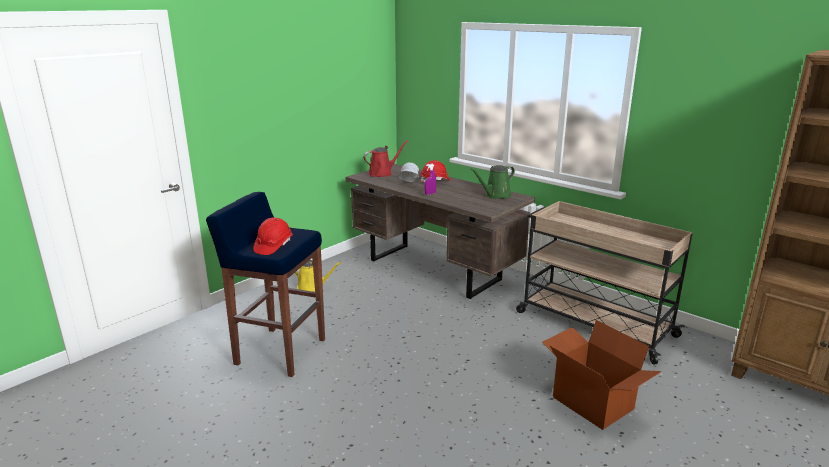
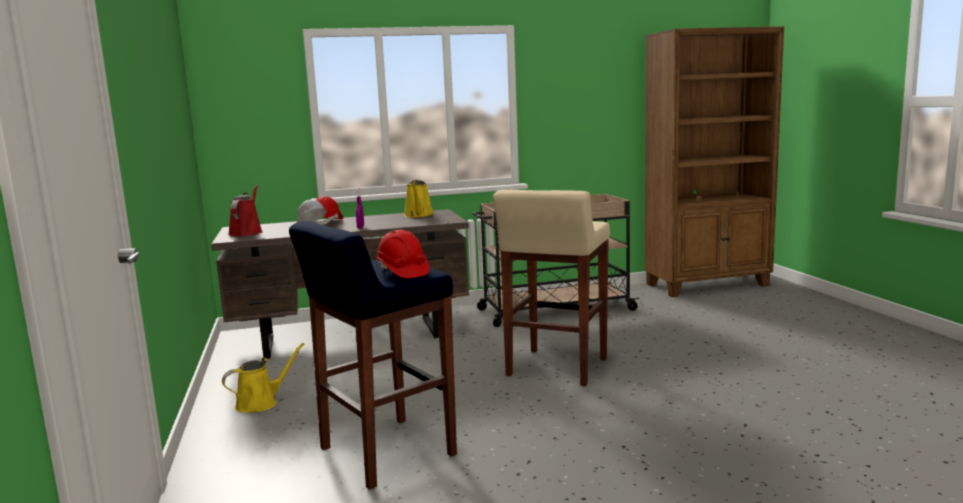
camera: 55 degrees left, 10 degrees down
(465, 368) = (556, 368): none -> beige stool
(495, 195) = (418, 215): green watering can -> yellow watering can
(591, 403) = (661, 340): cardboard box -> none

